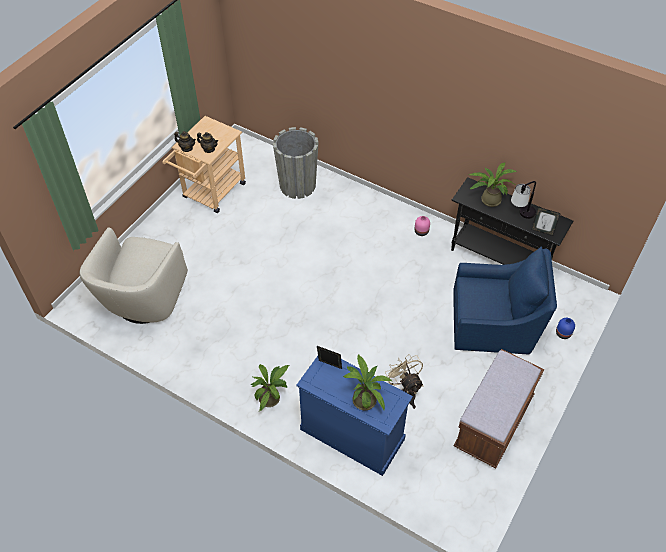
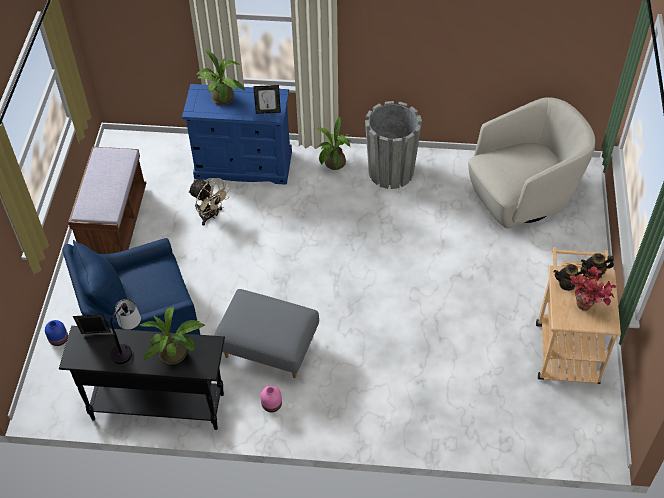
camera: 155 degrees right, 0 degrees up
(144, 300) = (522, 197): beige armchair -> beige armchair turned 75 degrees clockwise
(211, 132) = (586, 309): none -> potted plant
(297, 185) = (470, 406): grey planter -> grey planter (391, 172)
(407, 266) = (268, 349): none -> grey ottoman

